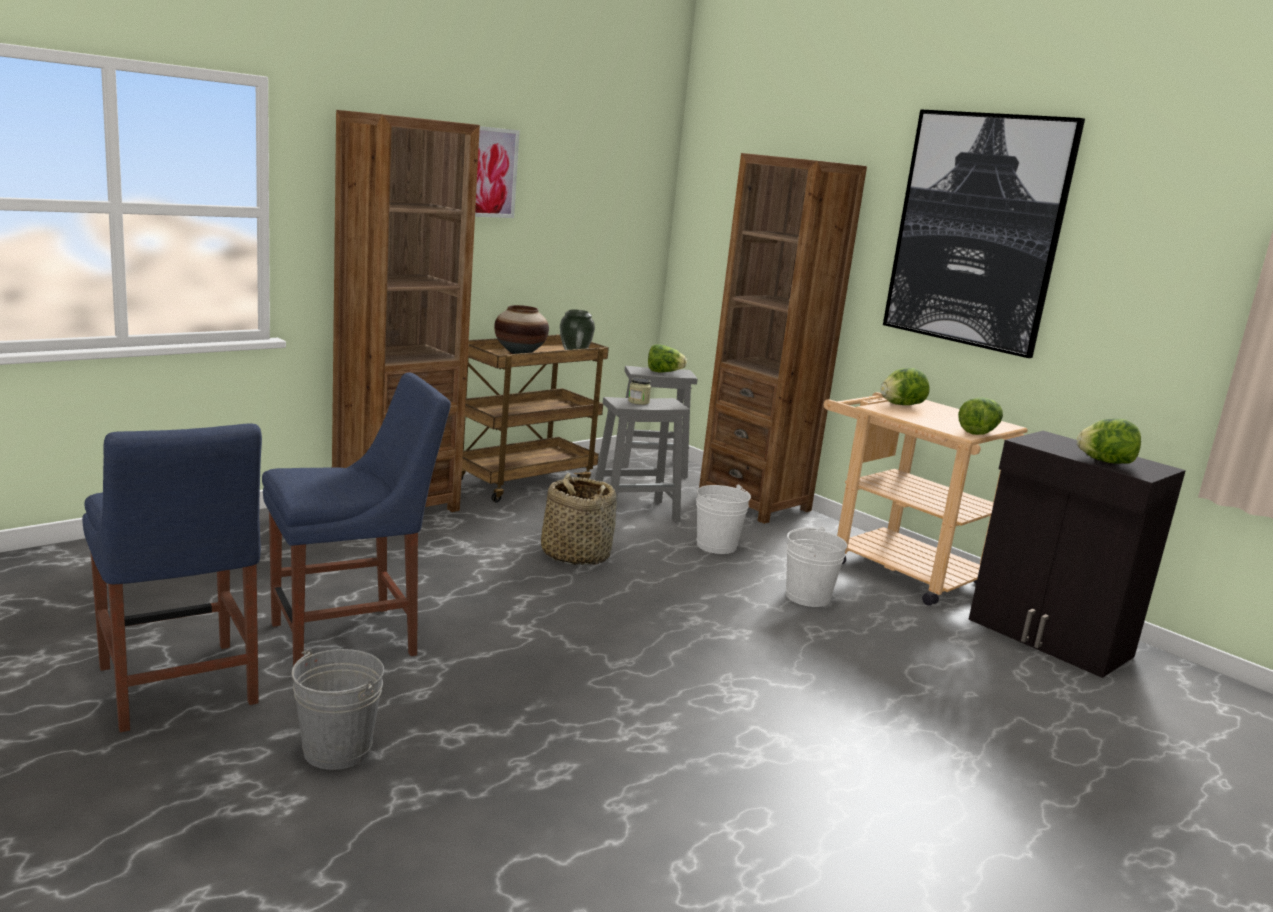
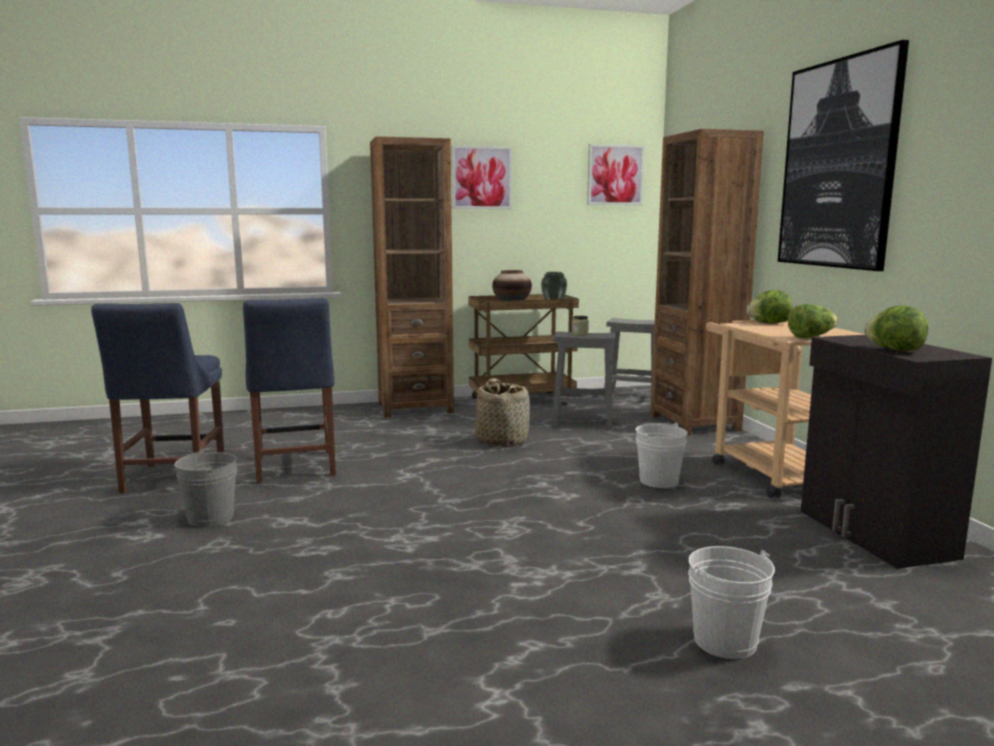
camera: 30 degrees right, 5 degrees down
(352, 638) = (295, 468): blue chair -> blue chair turned 75 degrees clockwise
(630, 176) = (615, 175): none -> picture
(664, 372) = (637, 321): lettuce -> none
(716, 546) = (622, 445): white bucket -> white bucket (724, 641)

